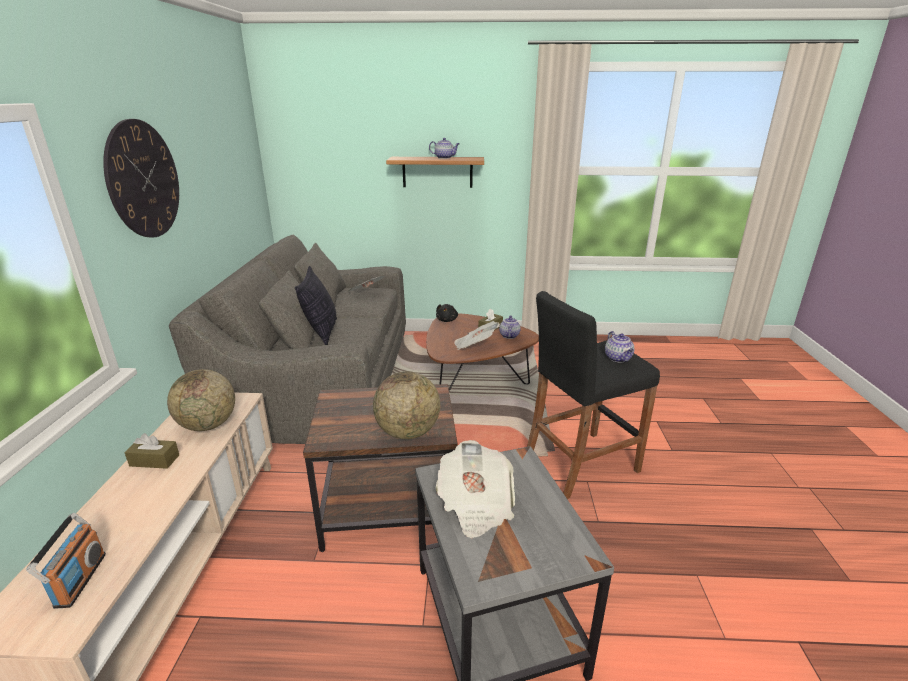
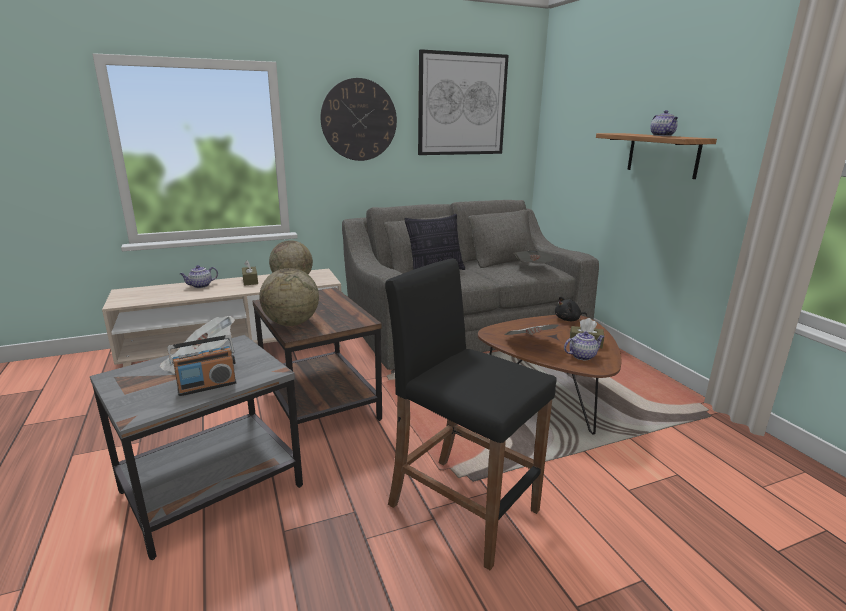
camera: 65 degrees right, 5 degrees down
(79, 580) = (151, 295): radio -> radio (207, 386)
(215, 140) = (462, 105): none -> picture
(618, 358) = (491, 382): teapot -> teapot (200, 286)

